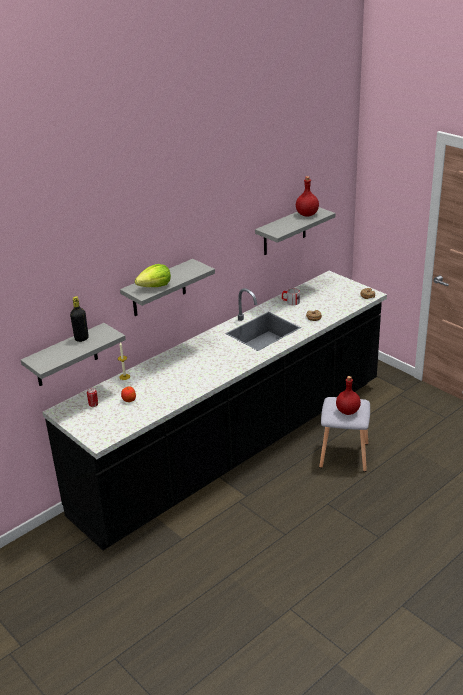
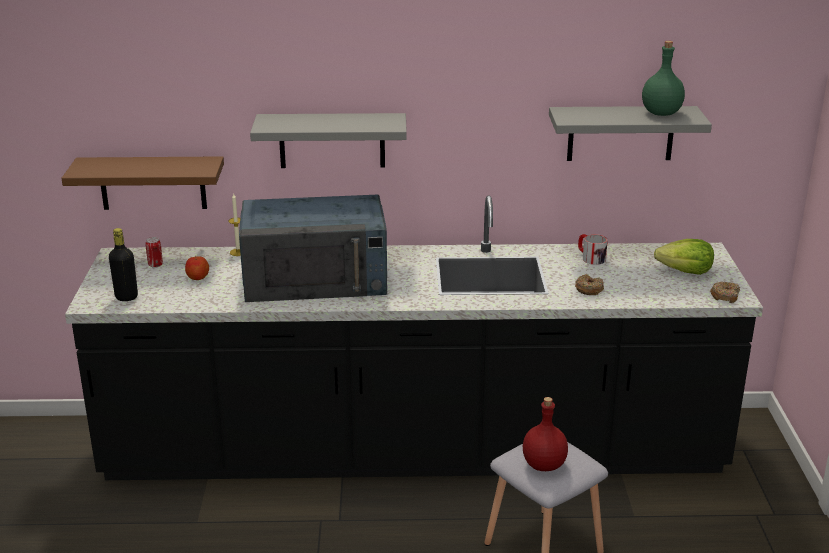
camera: 40 degrees right, 5 degrees down
(66, 356) = (152, 183): grey shelf -> brown shelf
(81, 338) = (167, 162): black bottle -> black bottle (126, 297)
(155, 286) = (296, 124): lettuce -> lettuce (685, 271)
(189, 370) = (316, 278): none -> blue microwave
(307, 214) = (661, 113): red bottle -> green bottle

